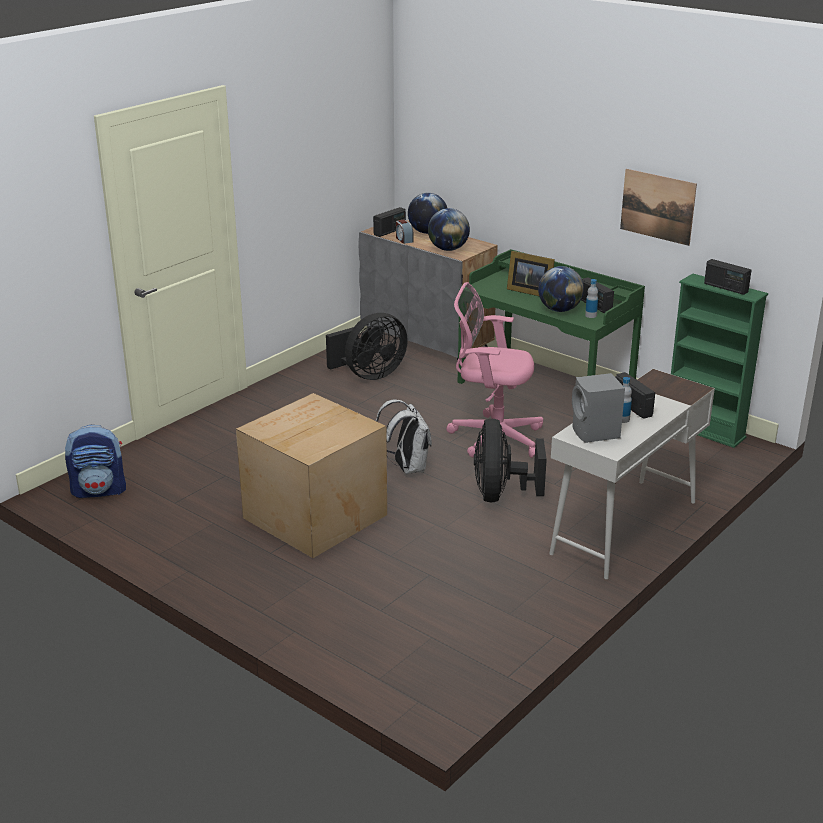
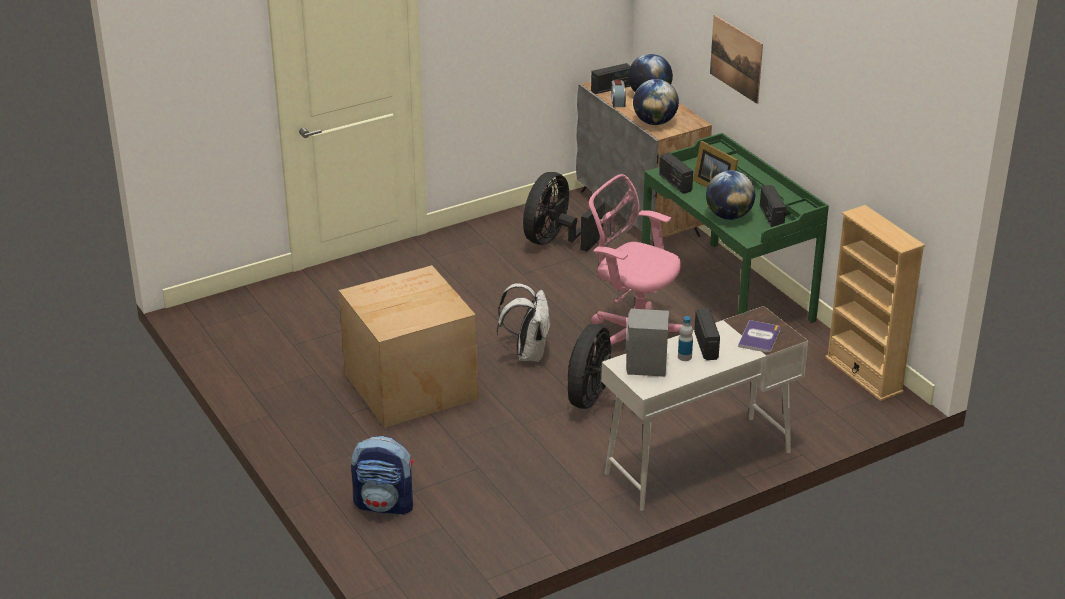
camera: 20 degrees right, 5 degrees up
(100, 490) = (234, 318): backpack -> backpack (385, 504)
(369, 375) = (556, 241): black fan -> black fan turned 135 degrees clockwise
(591, 315) = (756, 229): bottle -> none
(657, 206) = (843, 125): picture -> picture (736, 58)
(672, 393) = (759, 337): none -> book
(704, 430) = (863, 375): green bookcase -> beige bookcase
(725, 288) = (883, 230): radio -> radio (675, 183)

